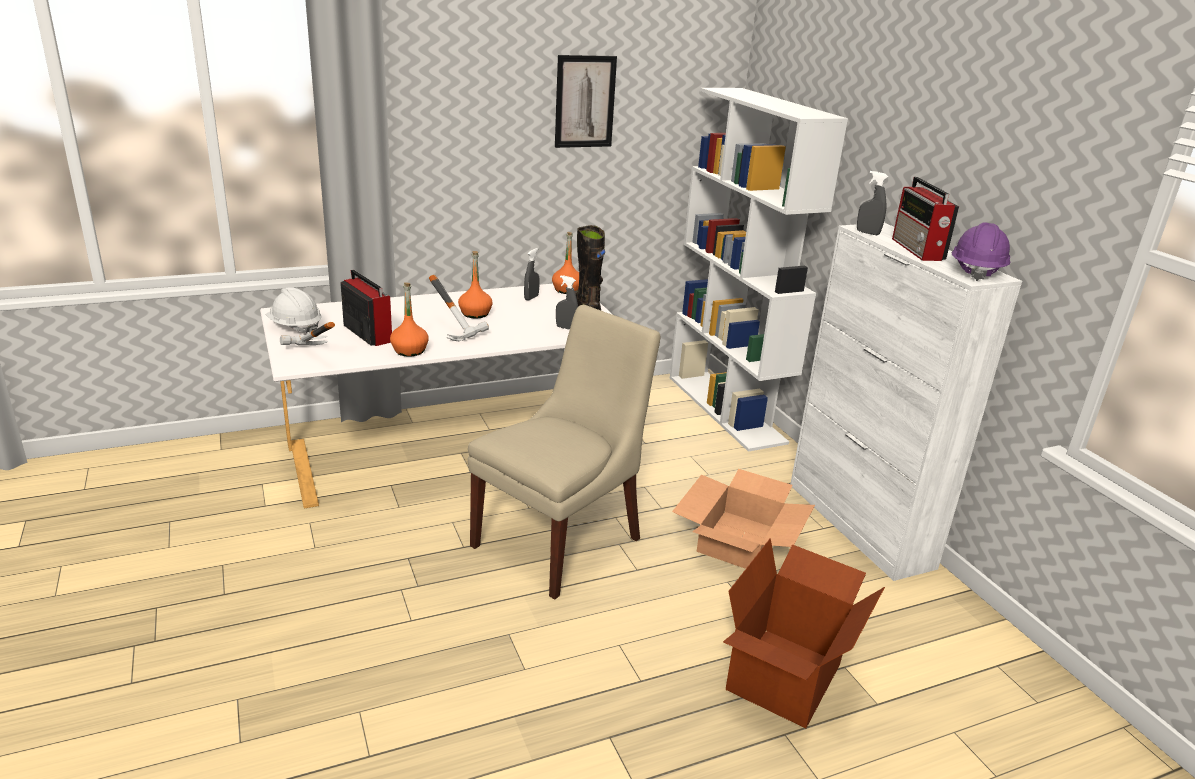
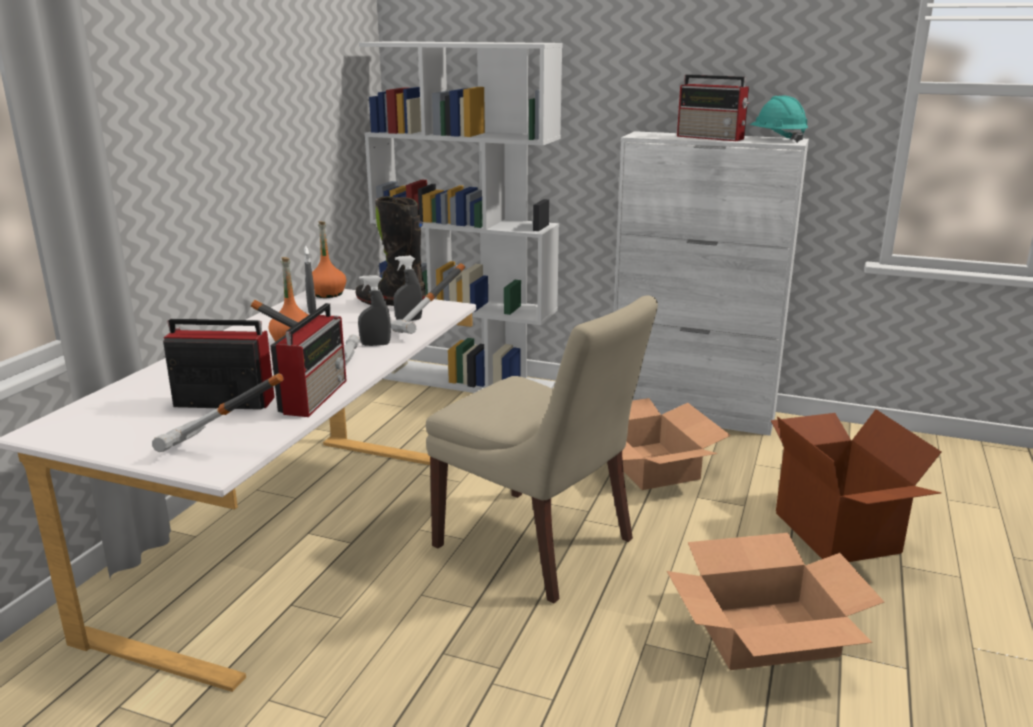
camera: 45 degrees left, 5 degrees down
(295, 327) = (110, 435): white hard hat -> none
(409, 351) = (315, 396): orange bottle -> radio
(561, 540) = (539, 545): beige chair -> beige chair turned 135 degrees clockwise
(562, 339) = (430, 329): none -> hammer
(585, 102) = (269, 66): picture -> none
(587, 688) = (766, 634): none -> cardboard box
(867, 233) = (653, 136): grey spray bottle -> grey spray bottle (375, 344)
(976, 271) = (777, 139): purple hard hat -> turquoise hard hat

